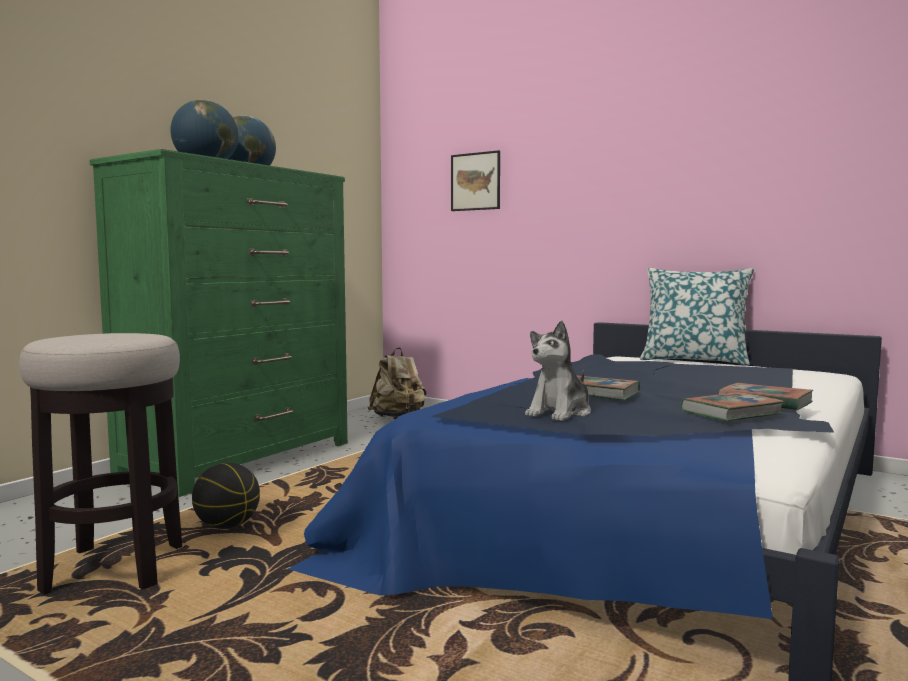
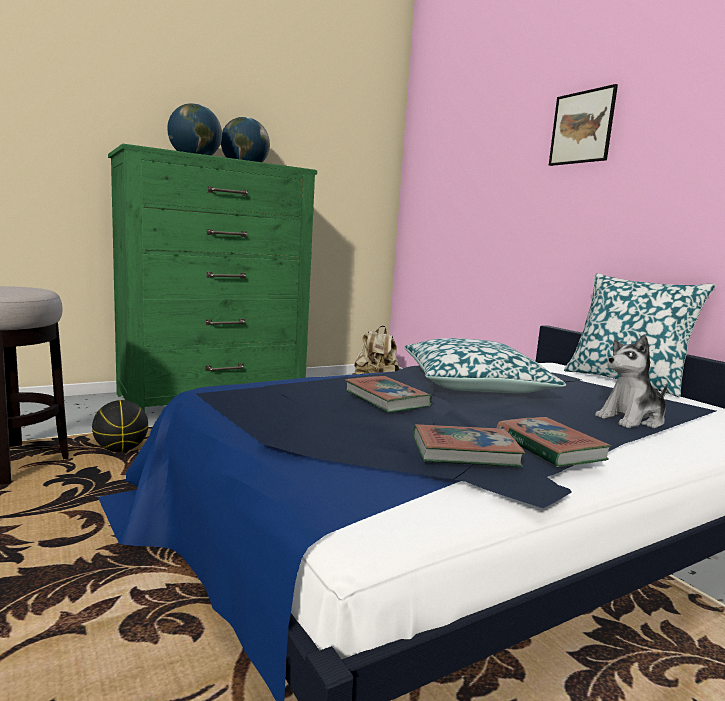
camera: 25 degrees right, 5 degrees up
(475, 181) = (466, 176): picture -> picture (582, 127)
(560, 413) = (304, 413): plush toy -> plush toy (632, 420)
(616, 376) = (474, 384): none -> pillow

